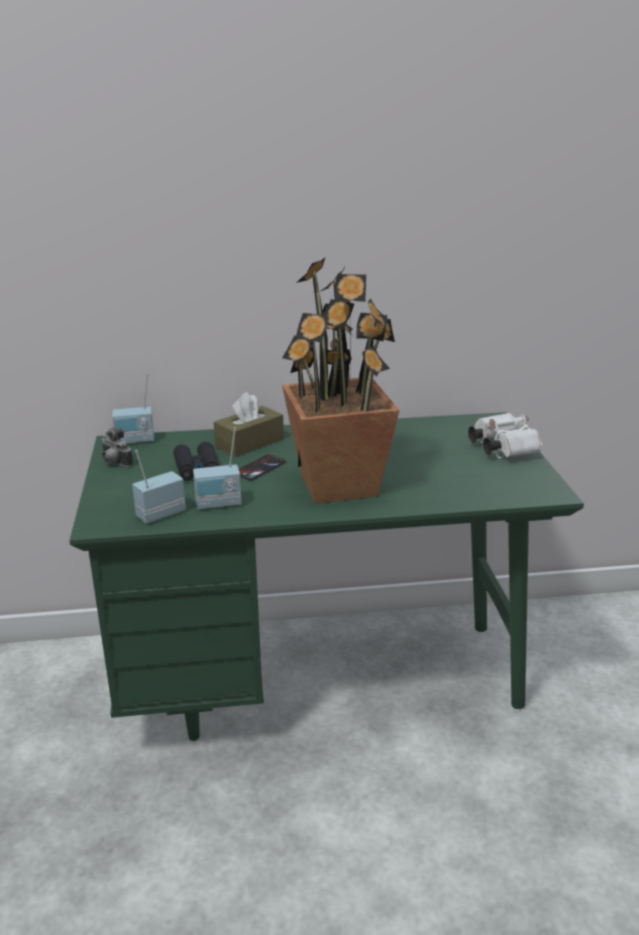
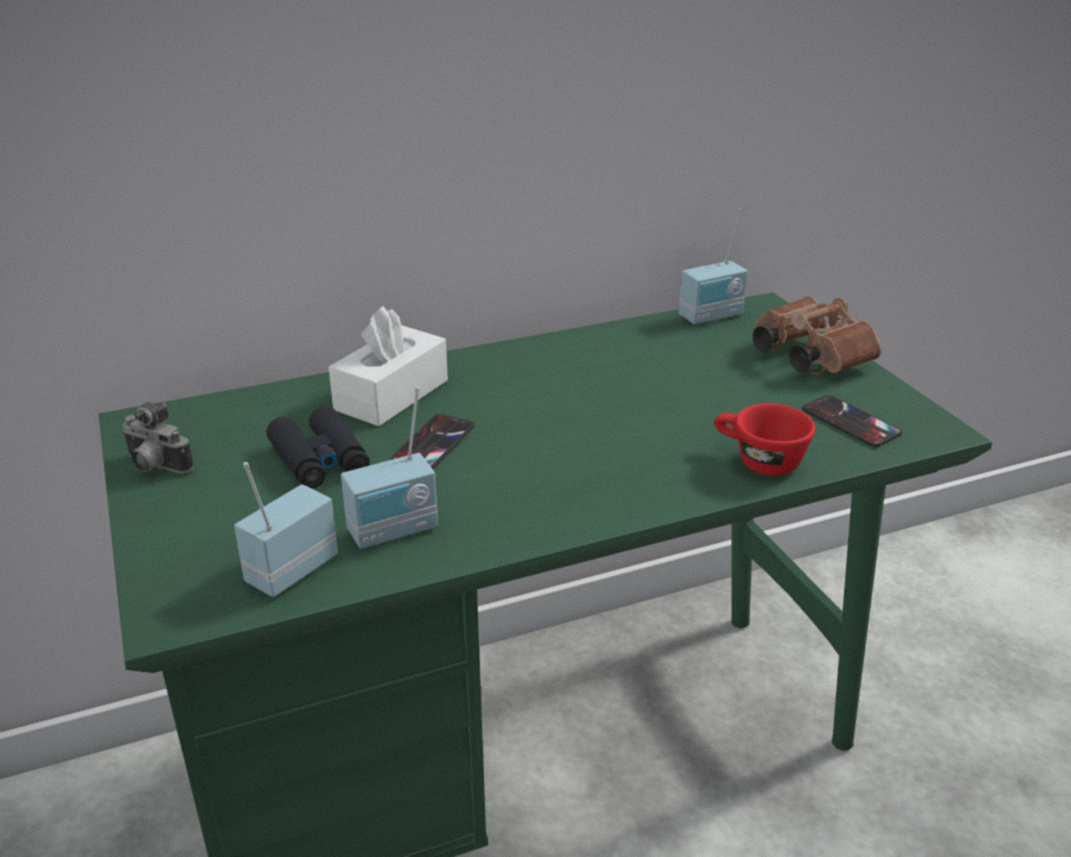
camera: 15 degrees left, 5 degrees up
(135, 441) = (178, 416): radio -> radio (712, 317)
(249, 443) = (391, 395): brown tissue box -> white tissue box
(339, 484) = (589, 459): potted plant -> none
(434, 496) = (758, 461): none -> red cup
(501, 448) = (806, 356): white binoculars -> brown binoculars
(503, 484) = (850, 422): none -> phone

